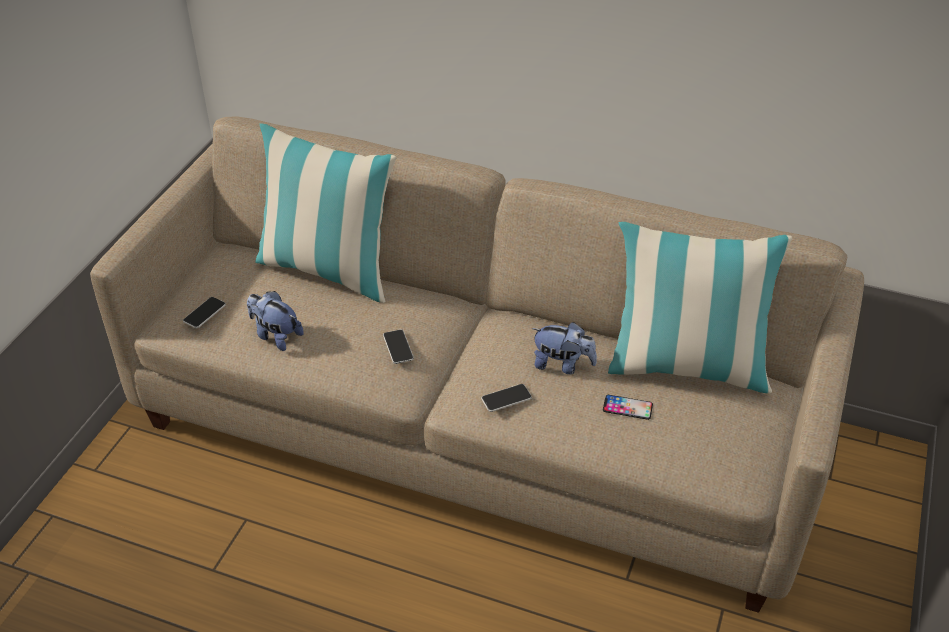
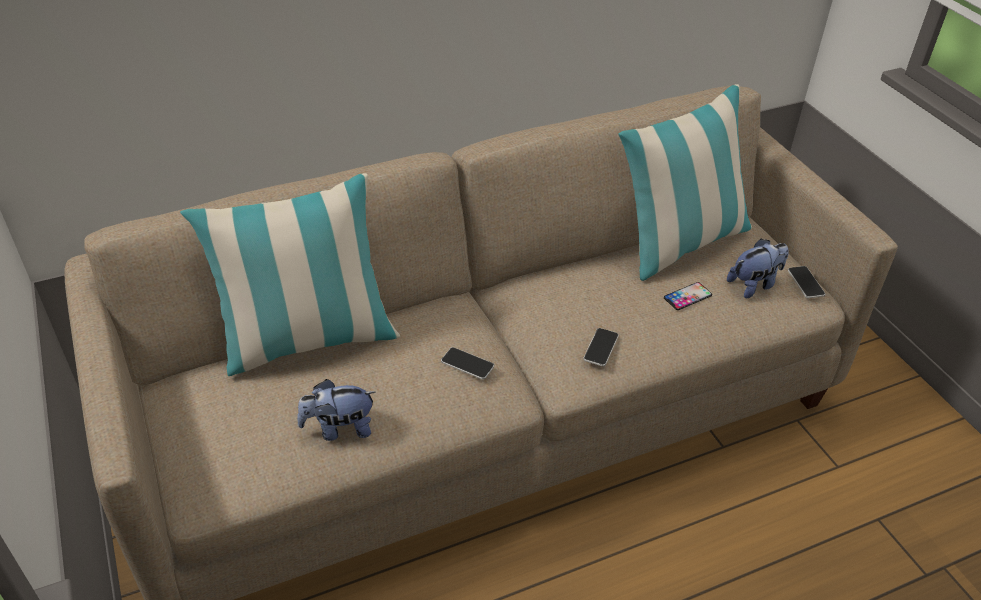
camera: 45 degrees left, 0 degrees up
(204, 313) = (234, 457): phone -> phone (805, 283)
(562, 365) = (603, 295): plush toy -> plush toy (754, 284)

